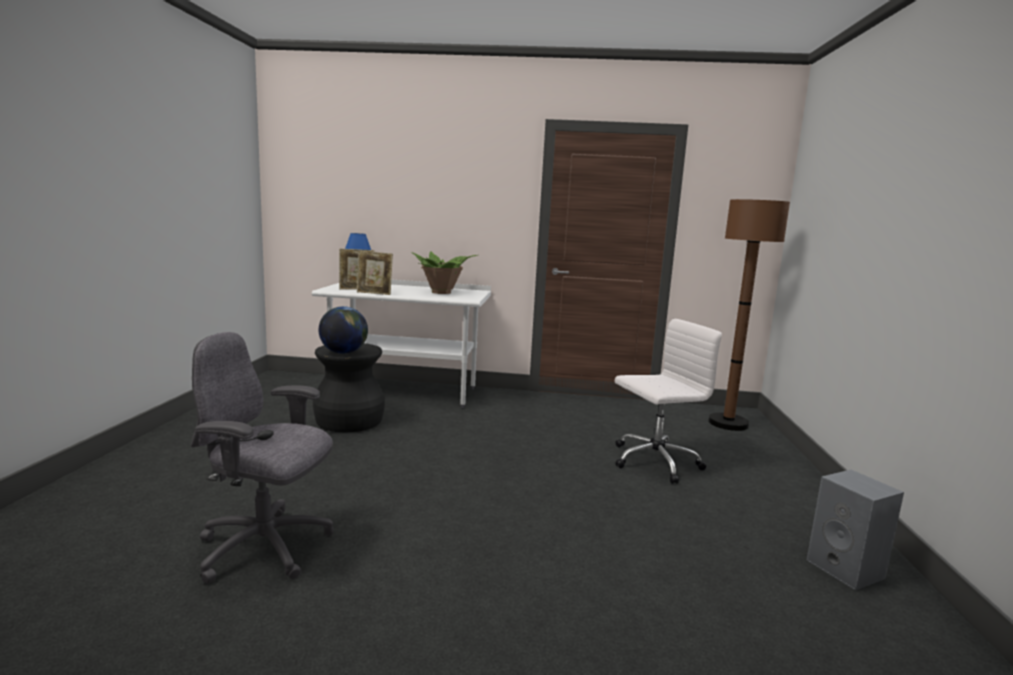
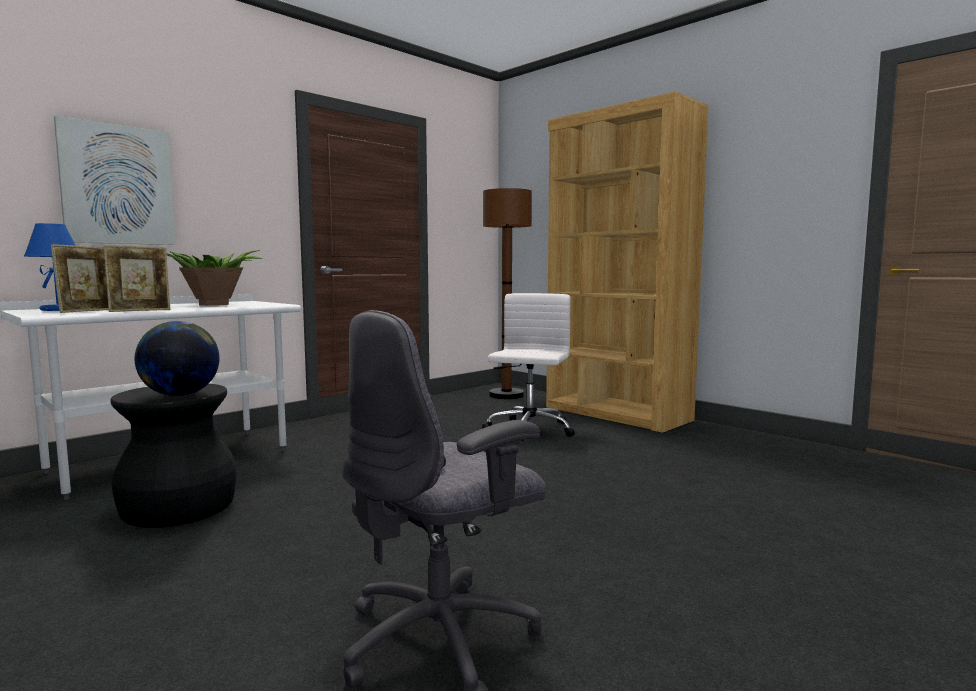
camera: 50 degrees left, 5 degrees down
(409, 205) = (117, 185): none -> picture
(791, 485) = (616, 414): none -> brown bookcase
(847, 569) = (727, 439): grey speaker -> none

